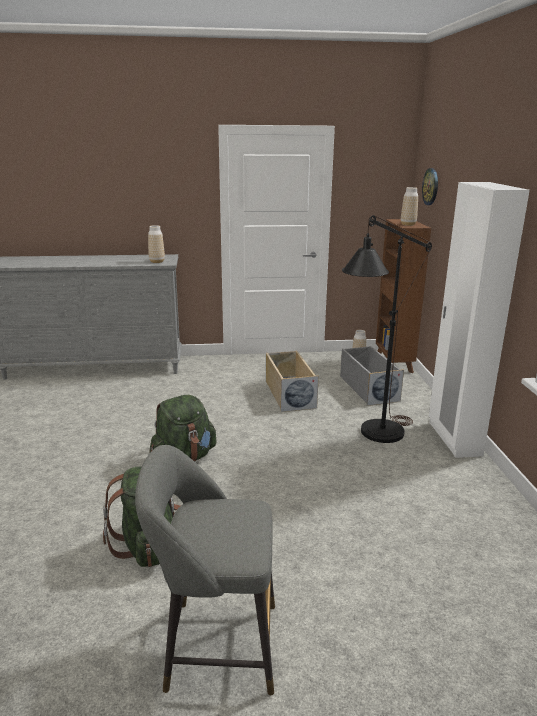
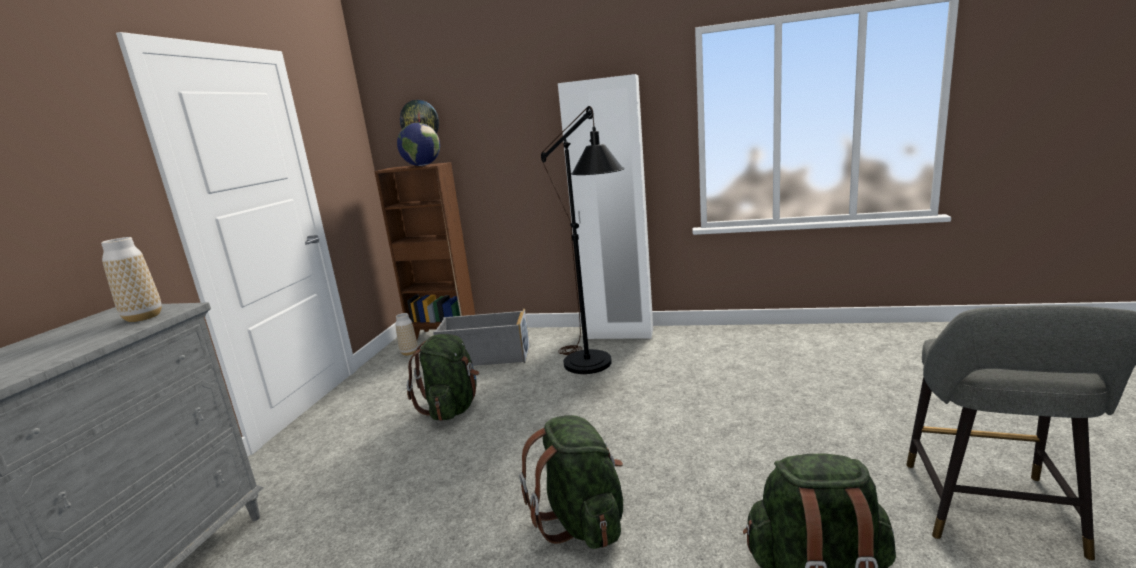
camera: 70 degrees left, 5 degrees down
(289, 394) = (452, 408): beige storage box -> green backpack
(408, 224) = (422, 165): vase -> globe

